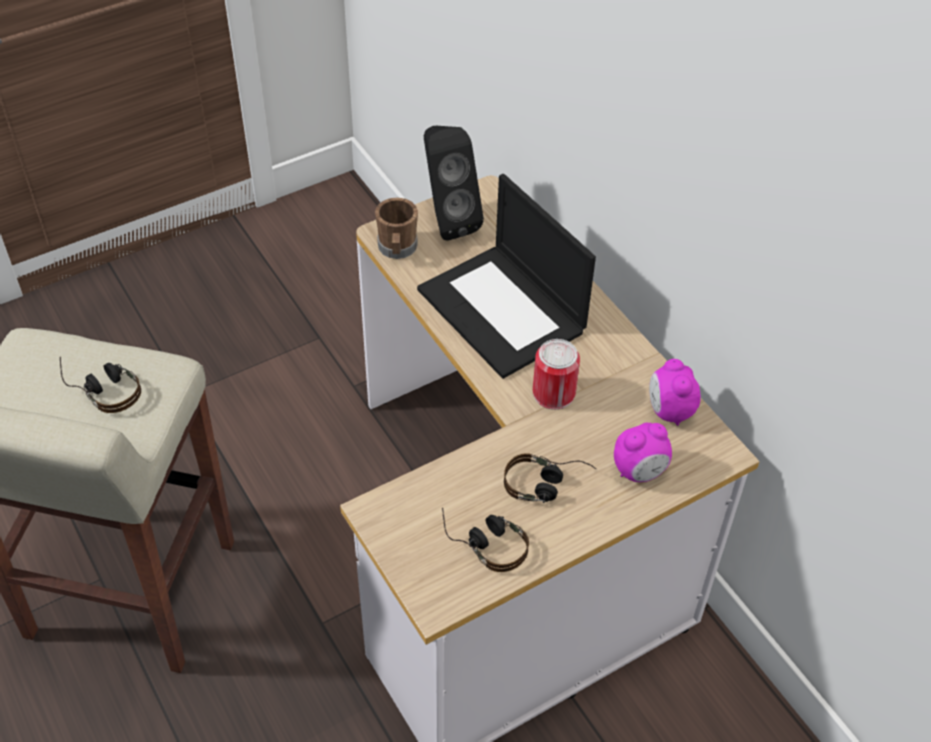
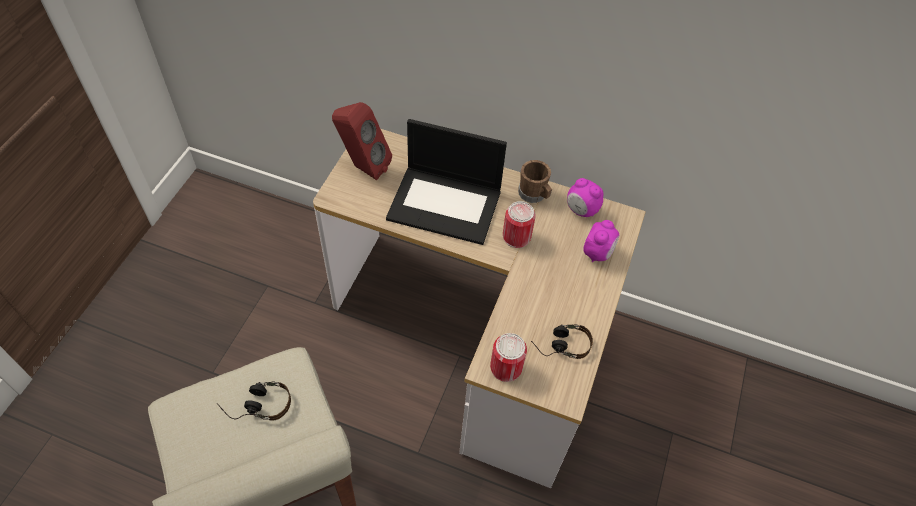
camera: 40 degrees left, 5 degrees up
(396, 524) = (506, 367): none -> can
(397, 249) = (350, 201): brown mug -> brown mug (534, 194)
(447, 220) = (363, 167): black speaker -> red speaker
(547, 486) = (561, 291): headphones -> none

